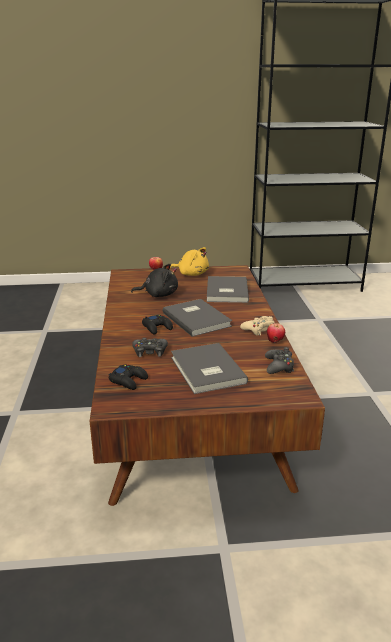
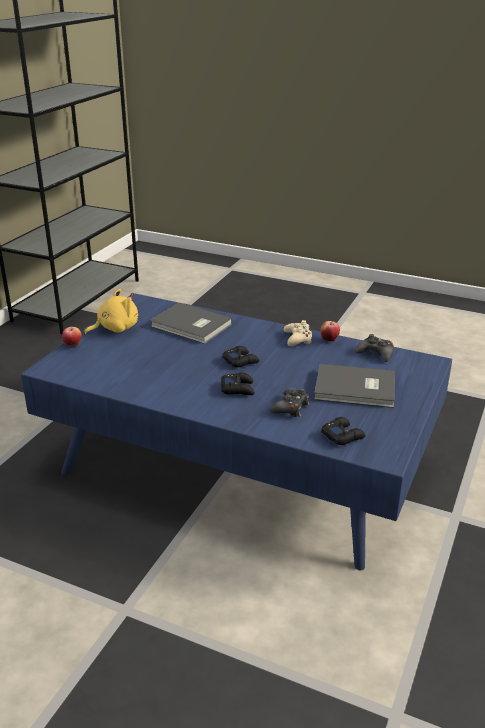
camera: 60 degrees left, 5 degrees up
(158, 294) = (150, 364): black plush toy -> none
(192, 405) = (240, 460): brown coffee table -> blue coffee table
(197, 318) = (240, 361): grey book -> black game controller

